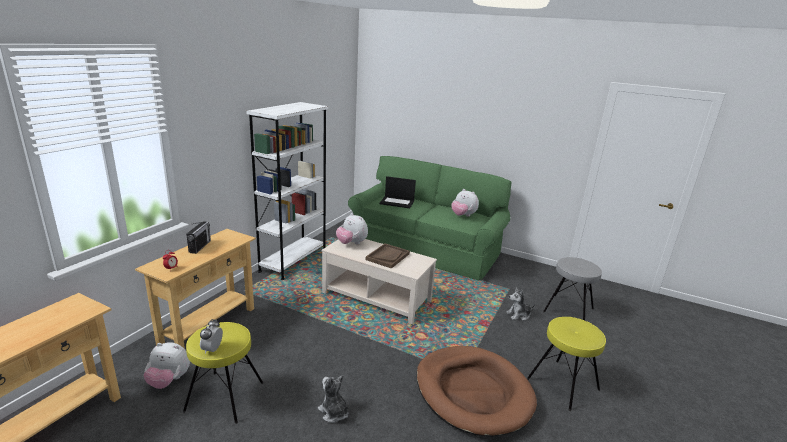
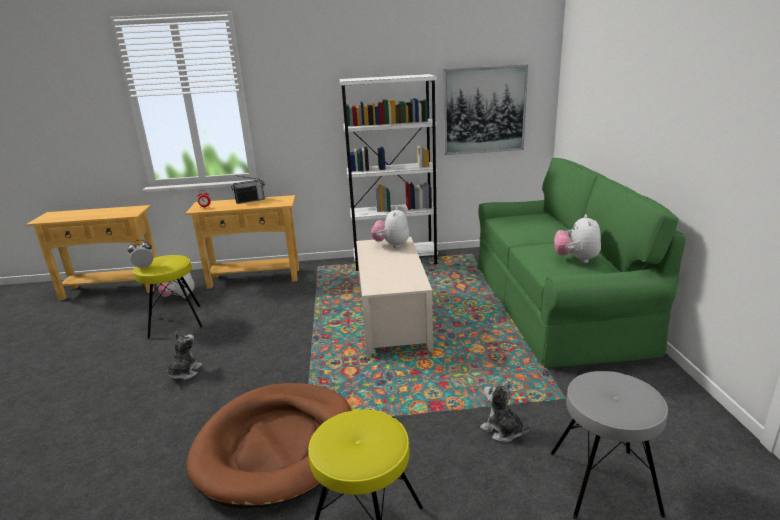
camera: 60 degrees right, 0 degrees up
(326, 126) = (484, 110): none -> picture
(387, 256) = (390, 267): brown tray -> none
(397, 202) = (526, 222): laptop -> none

